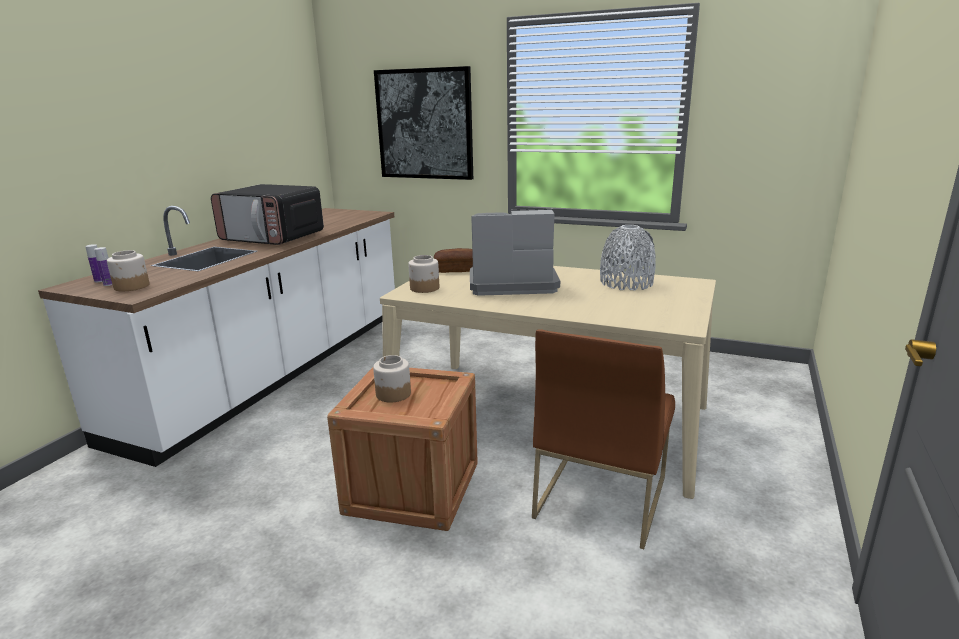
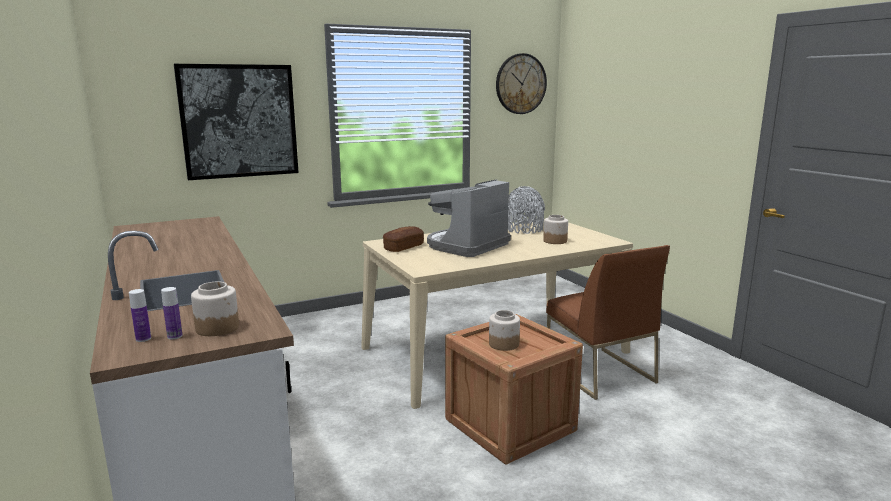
camera: 50 degrees left, 5 degrees down
(273, 237) = (181, 258): microwave -> none
(425, 288) = (423, 263): jar -> jar (555, 241)
(783, 78) = (520, 84): none -> wall clock

